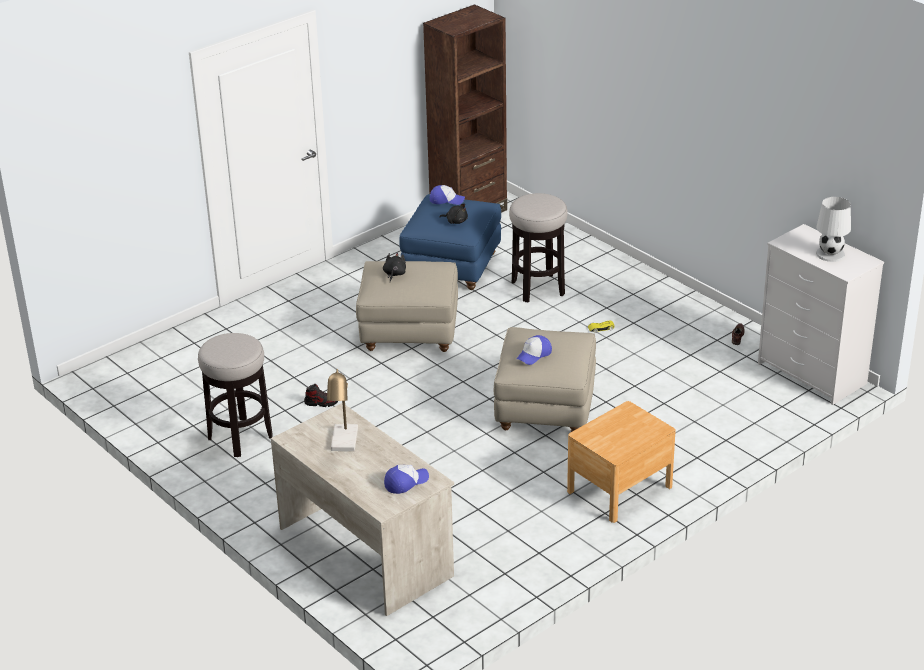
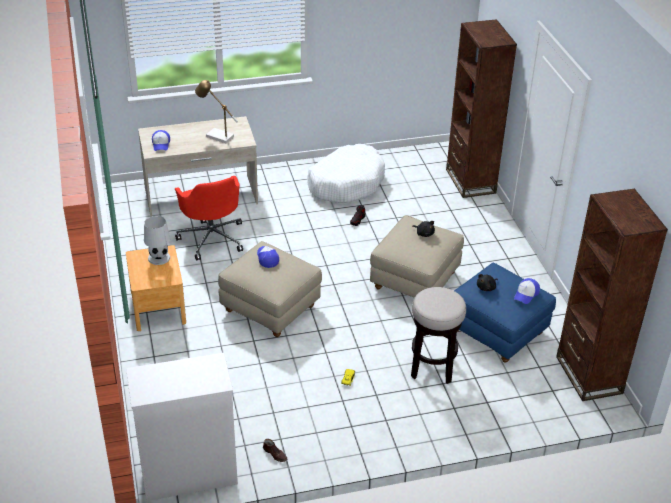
camera: 115 degrees right, 5 degrees up
(170, 346) = (470, 181): none -> brown bookcase
(240, 437) = (346, 183): stool -> white dog bed
(452, 502) = (212, 238): none -> red office chair
(830, 254) = (172, 379): white table lamp -> white table lamp (159, 258)

